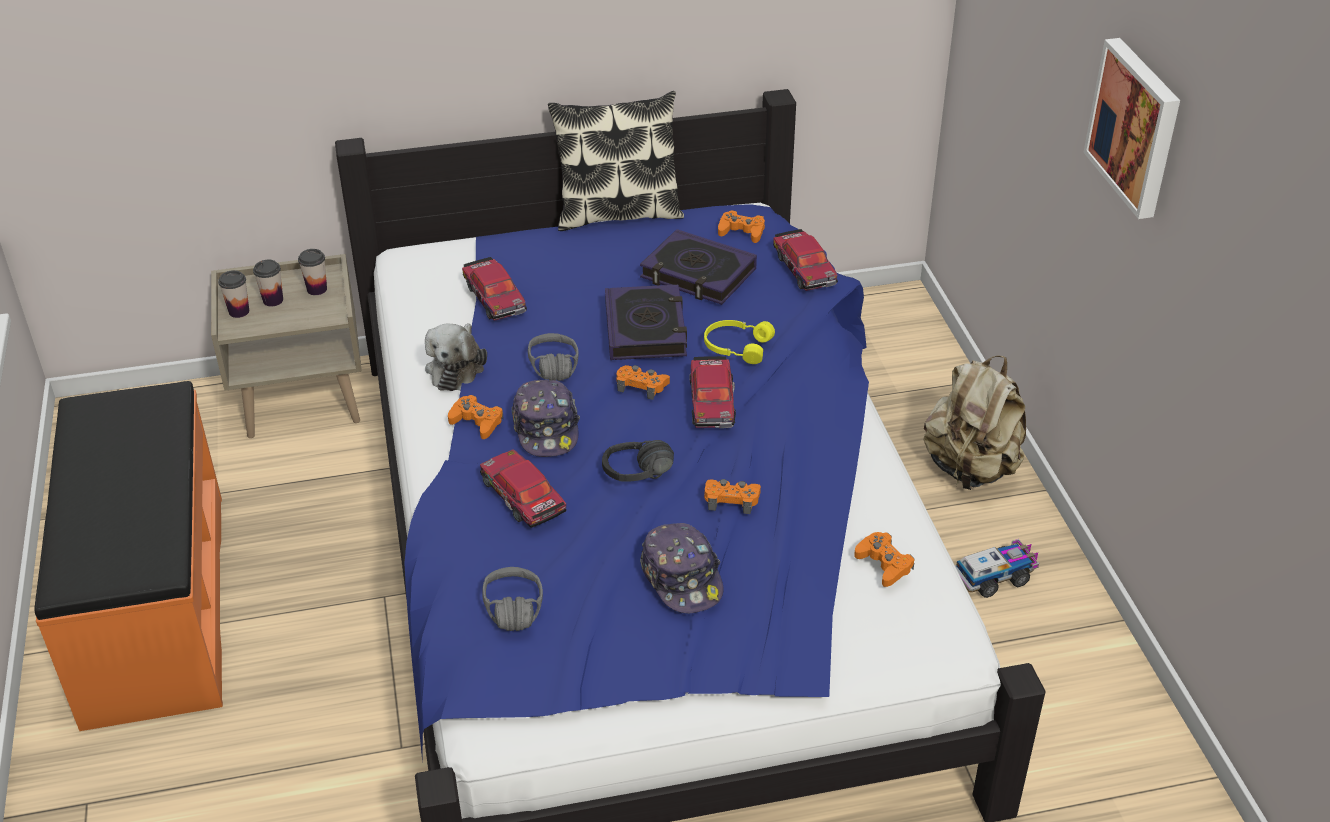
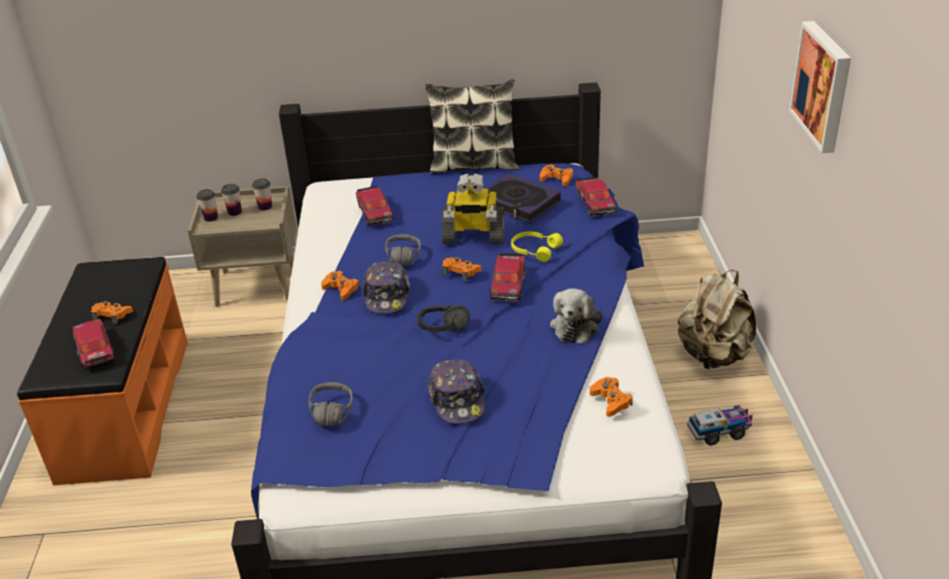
camera: 10 degrees right, 5 degrees down
(457, 368) = (339, 256): plush toy -> plush toy (575, 325)
(523, 498) = (358, 339): toy car -> toy car (95, 351)
(646, 329) = (473, 236): book -> toy robot
(731, 500) = (506, 349): orange game controller -> orange game controller (112, 315)

